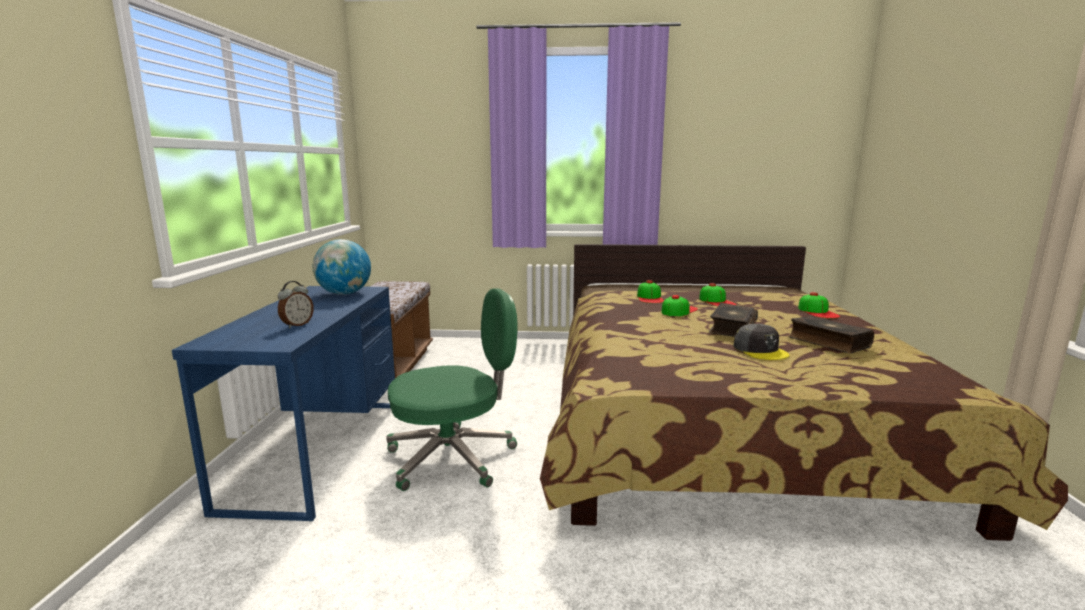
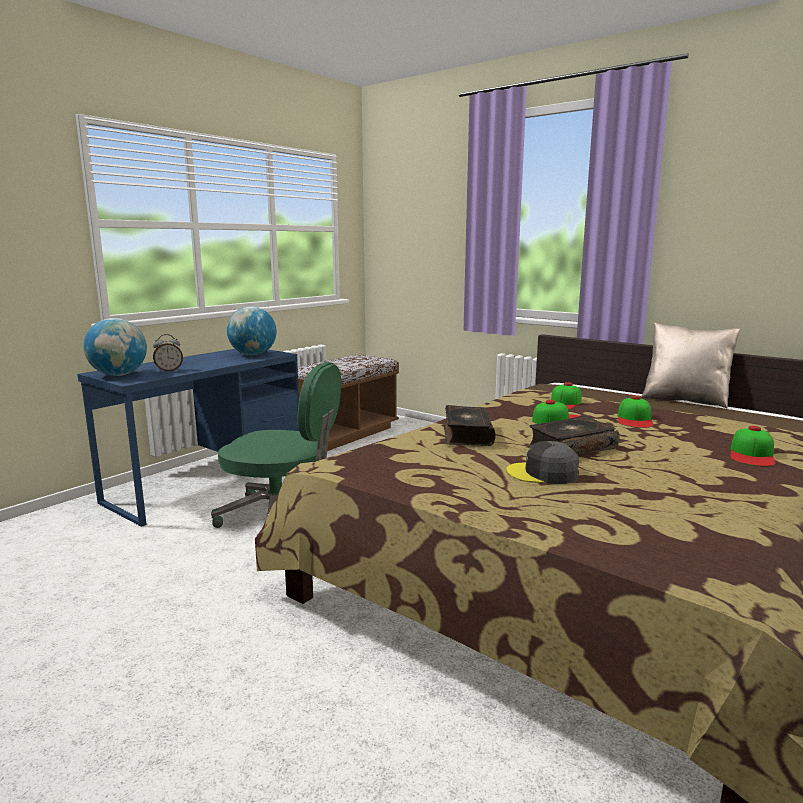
camera: 35 degrees right, 0 degrees up
(244, 341) = (119, 375): none -> globe
(700, 283) = (685, 400): none -> beige pillow
(760, 350) = (543, 473): grey cap -> grey cap turned 90 degrees clockwise
(828, 342) = (656, 486): book -> book (466, 435)

